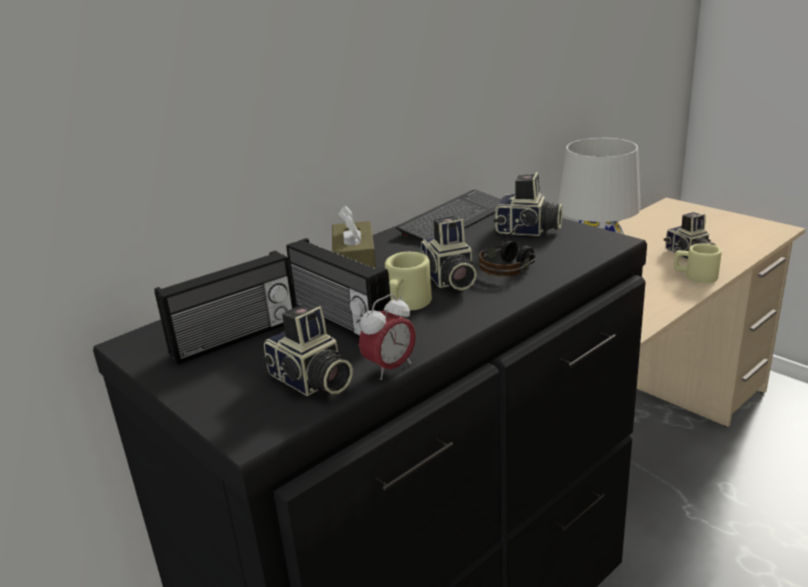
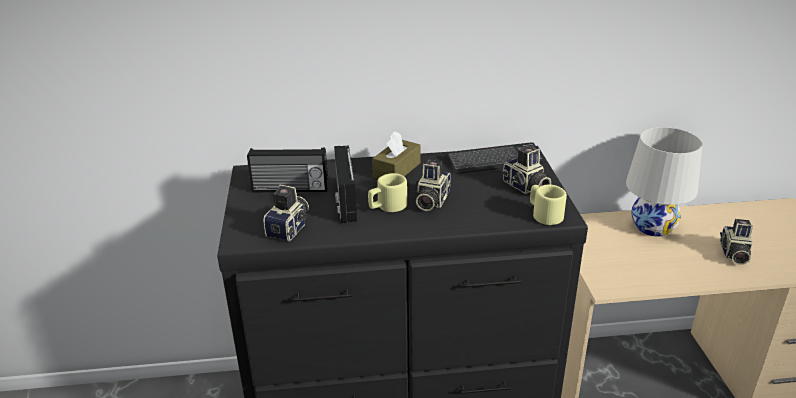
camera: 35 degrees right, 5 degrees up
(310, 382) = (290, 228): camera -> camera turned 150 degrees counterclockwise
(390, 368) = (331, 238): alarm clock -> none
(513, 263) = (481, 206): headphones -> none
(695, 276) = (711, 272): beige mug -> beige mug (544, 214)

